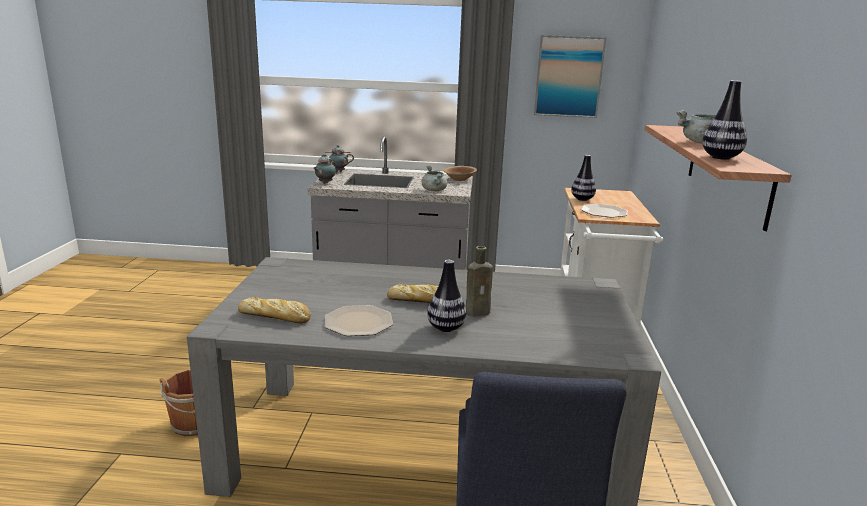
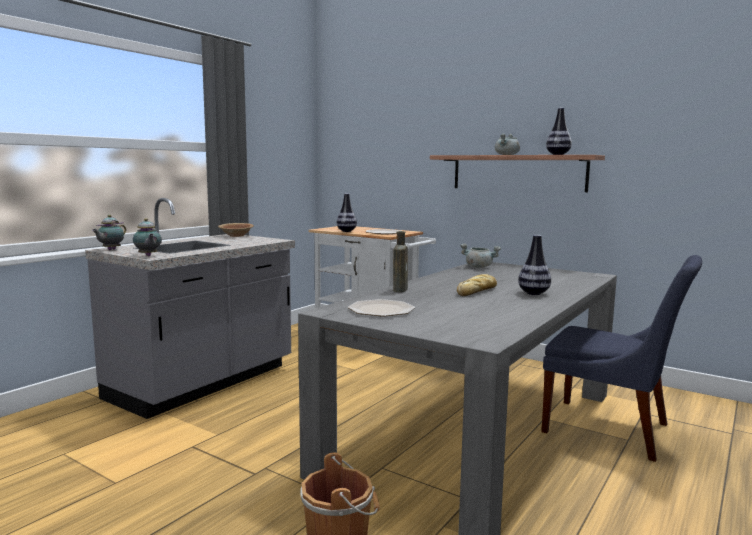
camera: 60 degrees left, 10 degrees down
(275, 316) = (473, 324): bread -> none
(358, 322) = (507, 307): plate -> plate (381, 310)
(434, 190) = (257, 242): grey cooking pot -> grey cooking pot (479, 267)
(479, 312) = (510, 285): brown bottle -> brown bottle (400, 289)
(568, 76) = (275, 136): picture -> none

